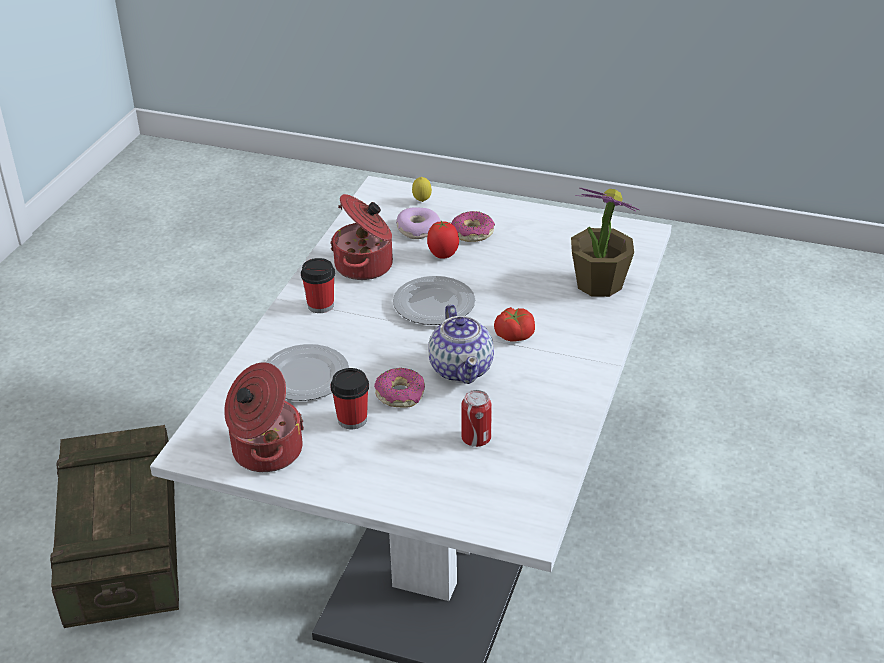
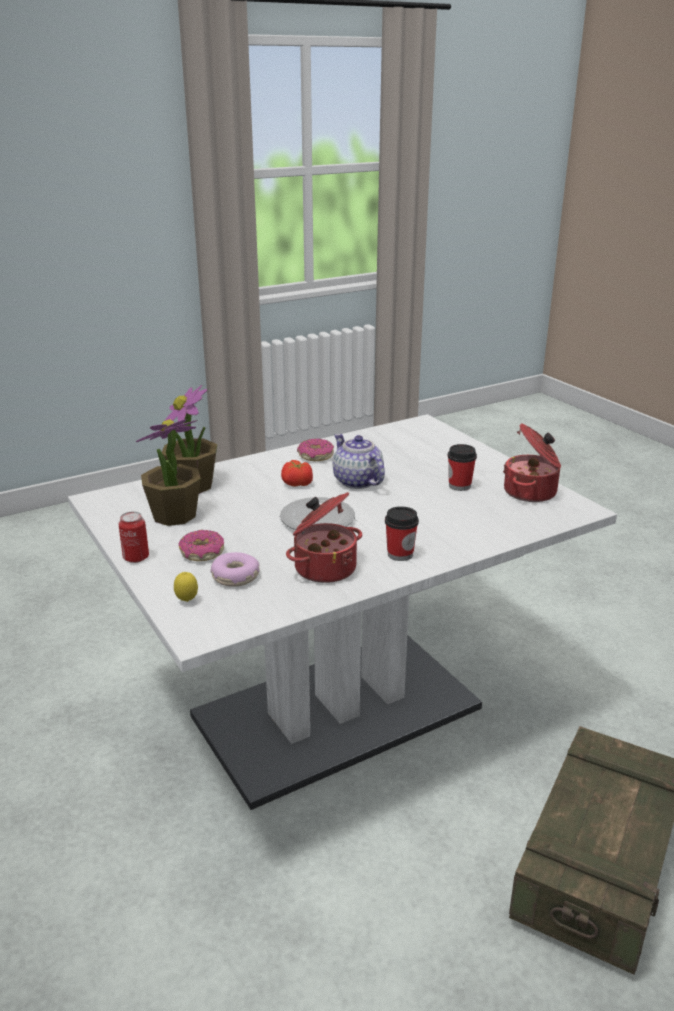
camera: 140 degrees left, 10 degrees down
(305, 377) = (466, 516): plate -> none
(400, 394) = (414, 485): donut -> donut (315, 456)
(443, 255) = (253, 547): tomato -> none
(461, 368) = (357, 482): teapot -> teapot turned 60 degrees counterclockwise
(476, 439) = (399, 454): can -> can (136, 557)
(553, 250) = (174, 515): none -> potted plant

